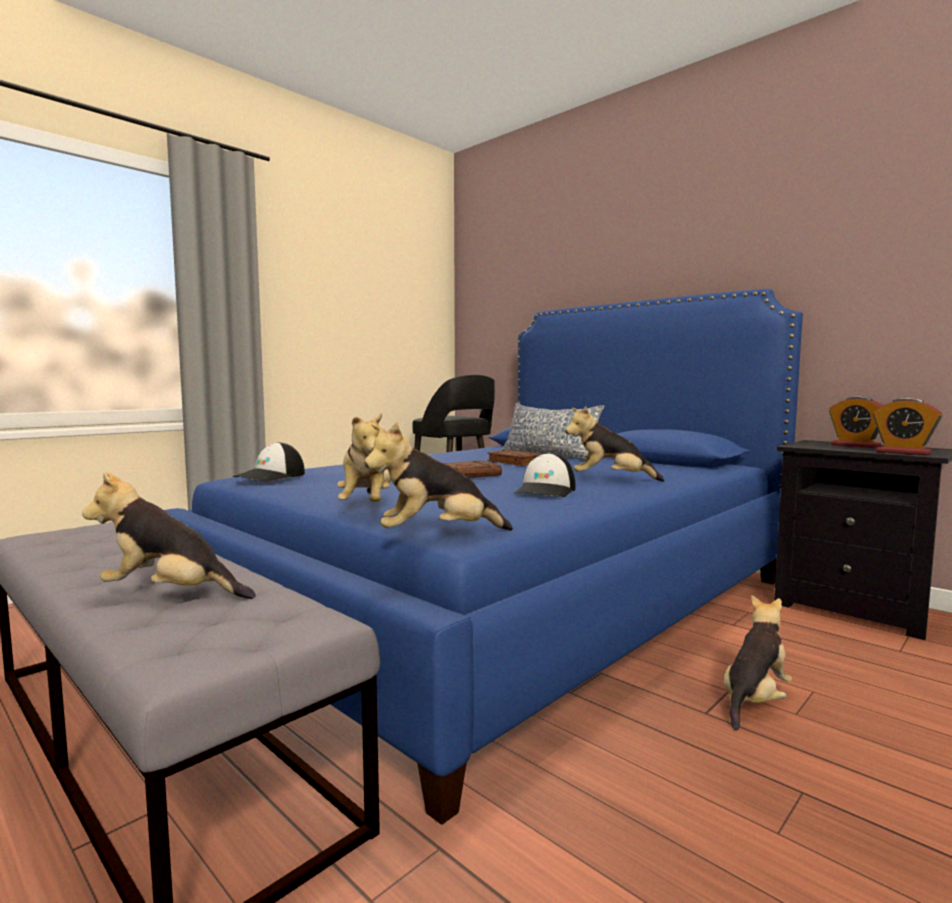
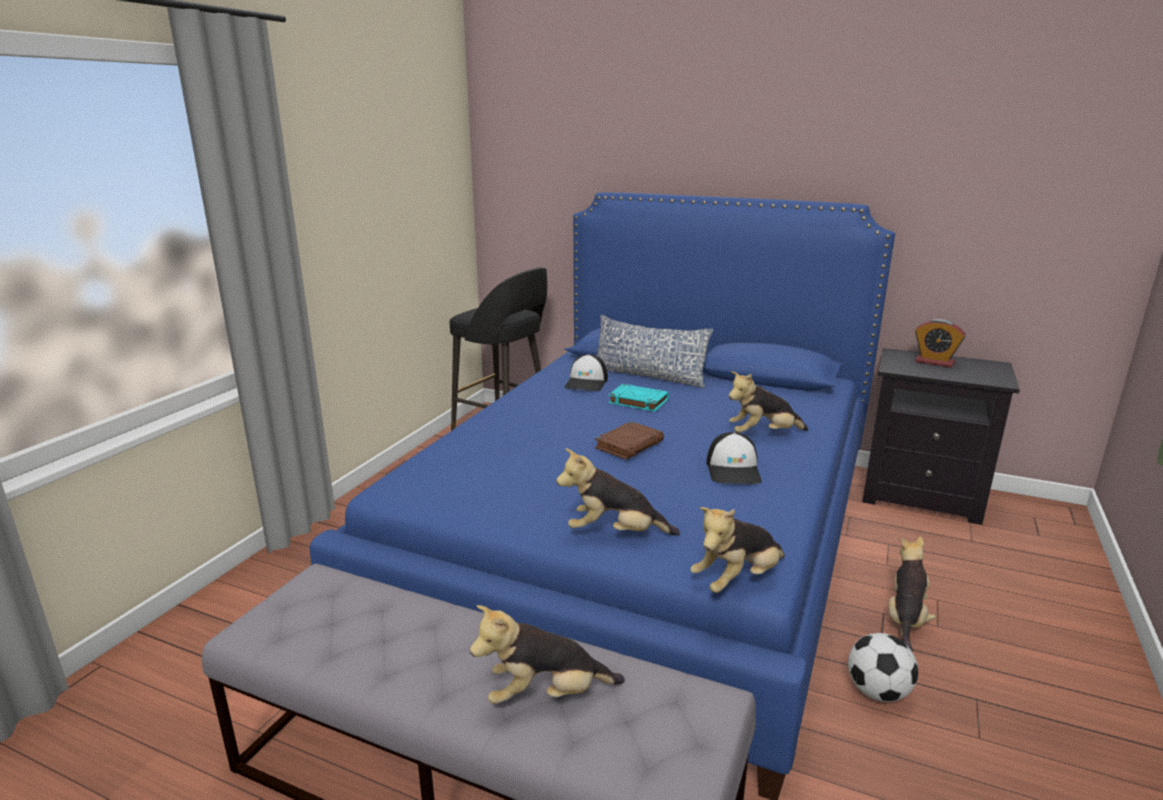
camera: 20 degrees left, 15 degrees up
(270, 476) = (440, 484): cap -> cap (587, 383)
(367, 505) = (615, 533): plush toy -> plush toy turned 120 degrees clockwise
(515, 462) = (637, 401): brown book -> turquoise book
(663, 756) = (877, 692): none -> football
(903, 452) = (981, 378): alarm clock -> none

